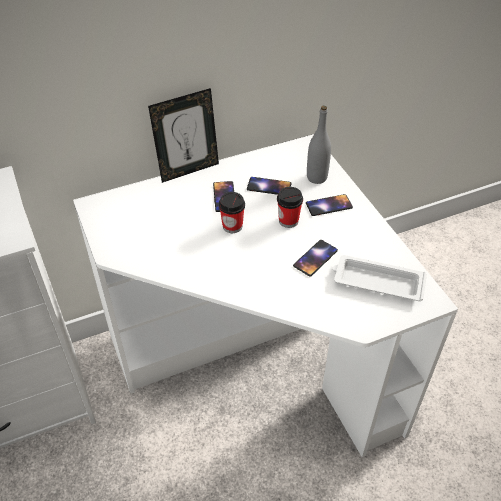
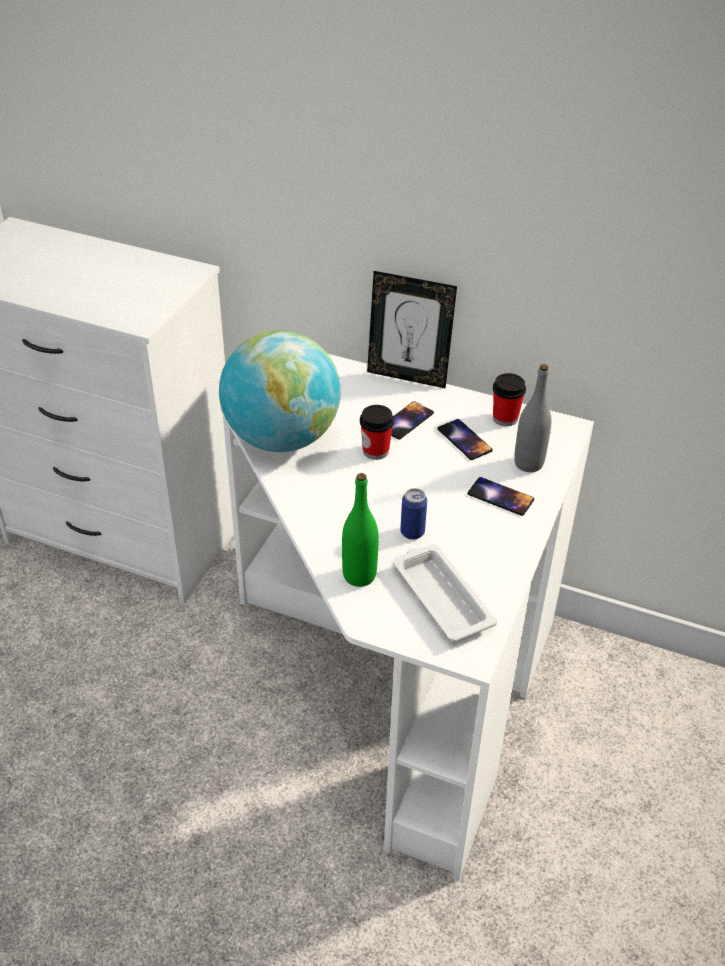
camera: 45 degrees right, 5 degrees down
(168, 257) = (282, 438): none -> globe
(288, 221) = (436, 482): cup -> cup (505, 418)
(315, 258) = (412, 532): phone -> can
(324, 304) = (359, 575): none -> green bottle

